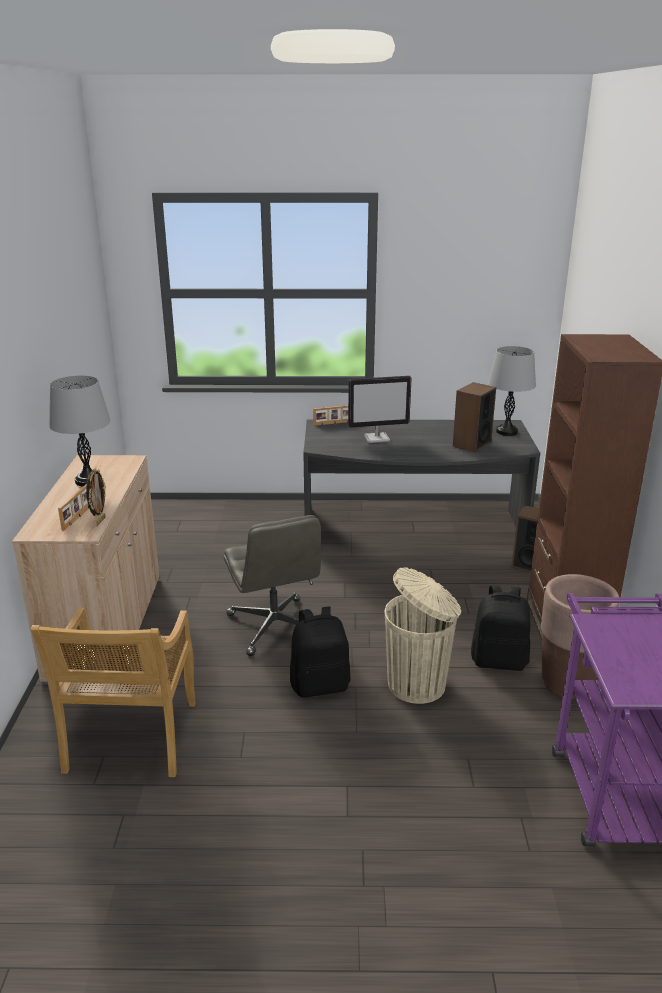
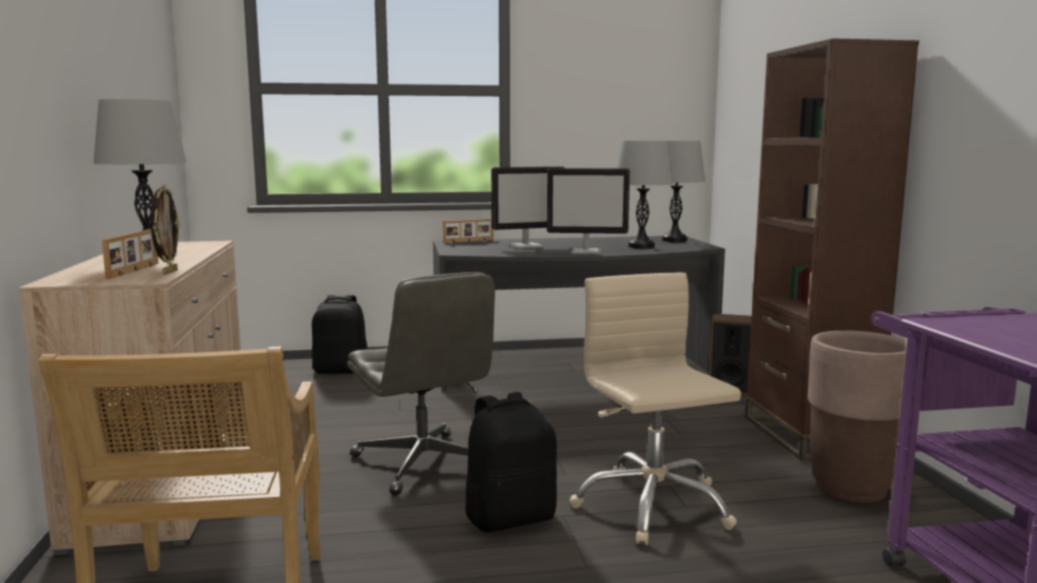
camera: 10 degrees left, 15 degrees down
(418, 684) = (652, 505): beige trash can -> beige office chair
(420, 454) = (586, 252): none -> monitor
(471, 444) = (641, 246): speaker -> grey table lamp
(499, 660) = (747, 473): black backpack -> black backpack (341, 370)

